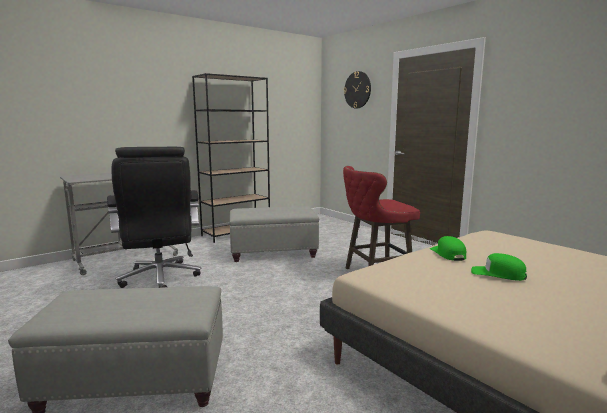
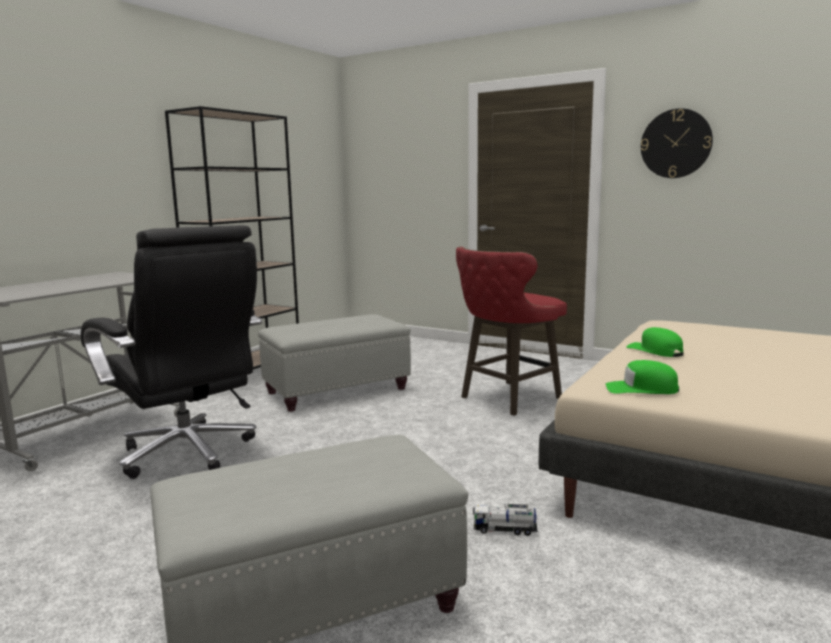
camera: 20 degrees left, 0 degrees up
(286, 362) = (504, 530): none -> toy truck
(357, 90) = (410, 138): wall clock -> wall clock (676, 143)
(498, 274) = (738, 365): green cap -> green cap (641, 389)

